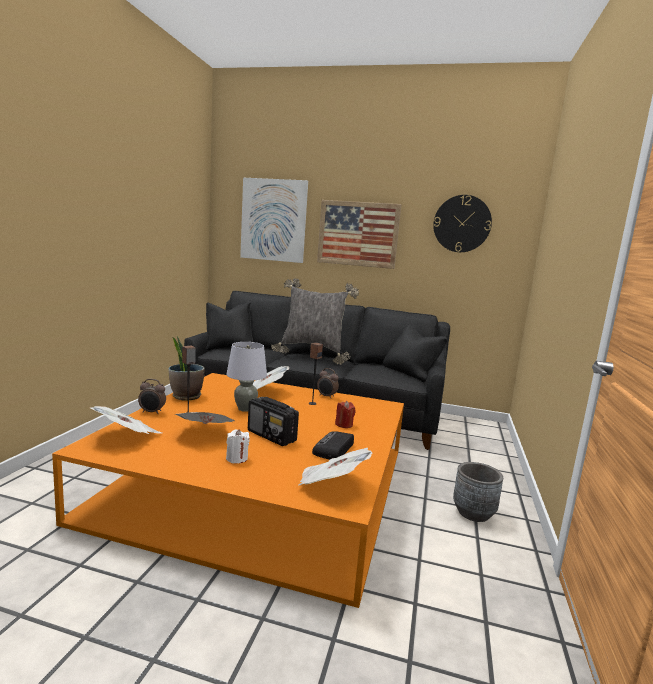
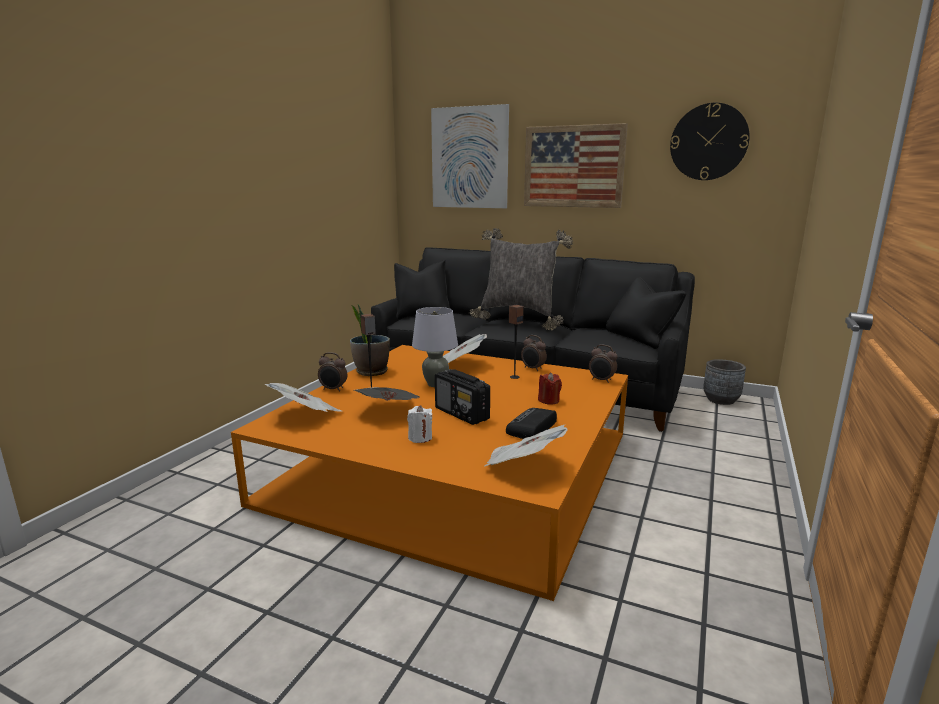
camera: 10 degrees right, 5 degrees up
(384, 407) = (601, 380): none -> alarm clock
(473, 513) = (709, 505): grey planter -> grey planter (721, 400)

